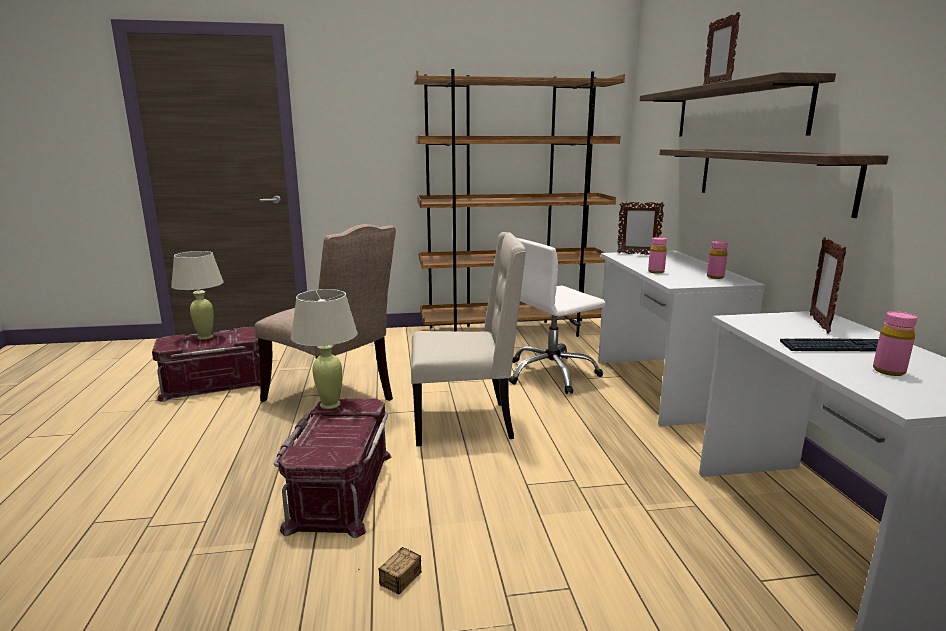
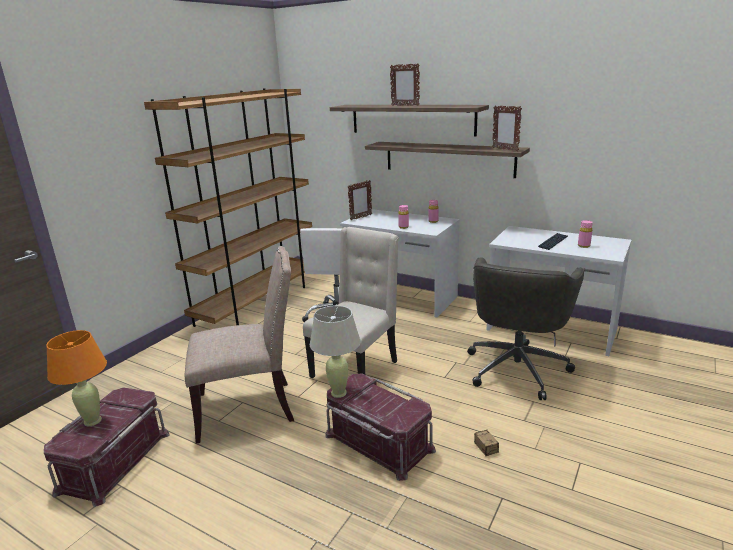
camera: 50 degrees left, 5 degrees up
(205, 337) = (92, 421): beige table lamp -> orange table lamp
(641, 538) = (517, 367): none -> grey office chair
(819, 324) = (524, 233): picture frame -> picture frame (505, 149)

